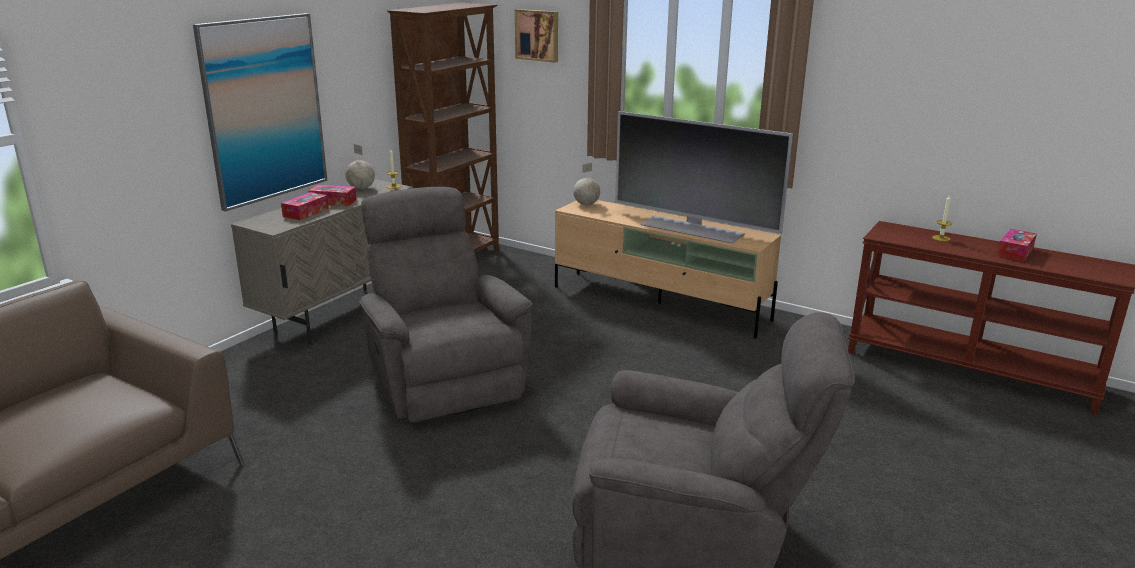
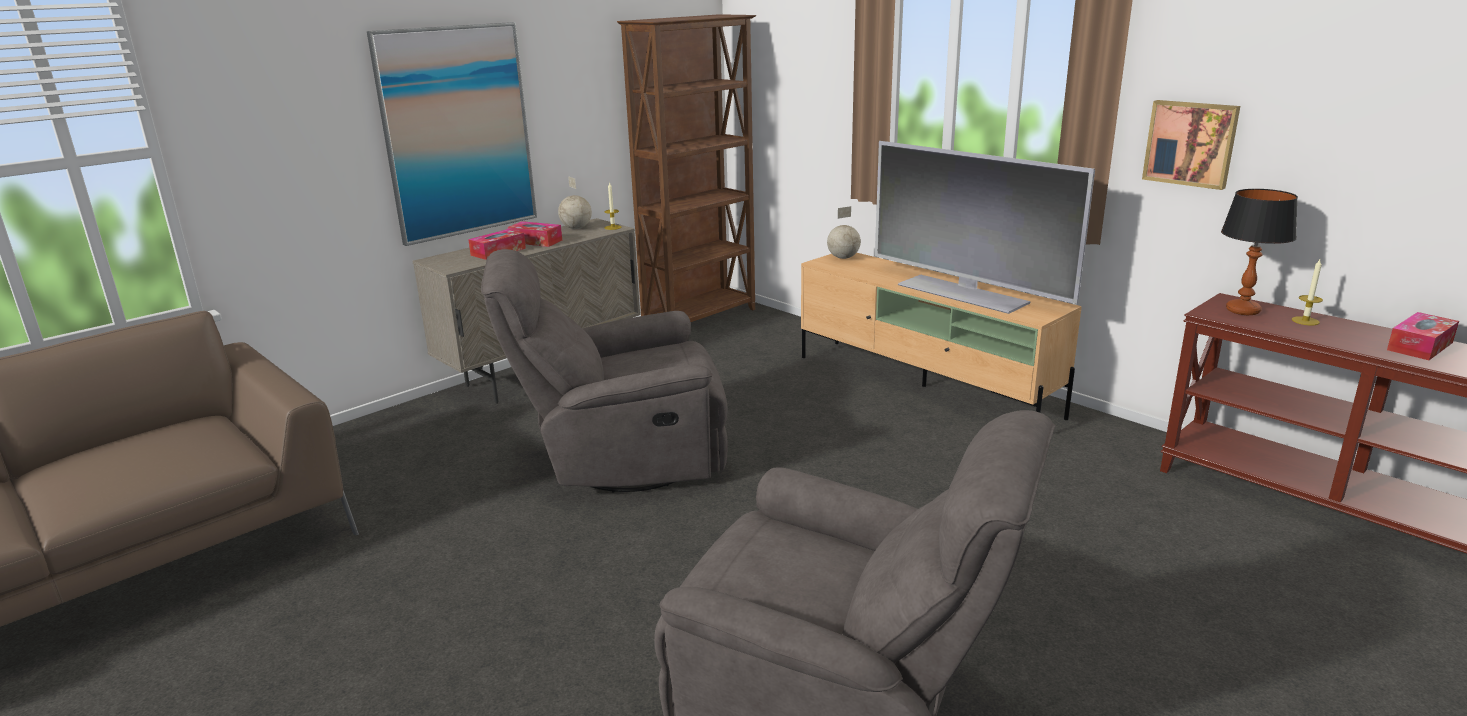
camera: 15 degrees right, 0 degrees up
(443, 380) = (621, 459): grey armchair -> grey armchair turned 90 degrees counterclockwise
(537, 35) = (801, 51): picture -> picture (1191, 143)
(899, 233) = (1243, 310): none -> table lamp

